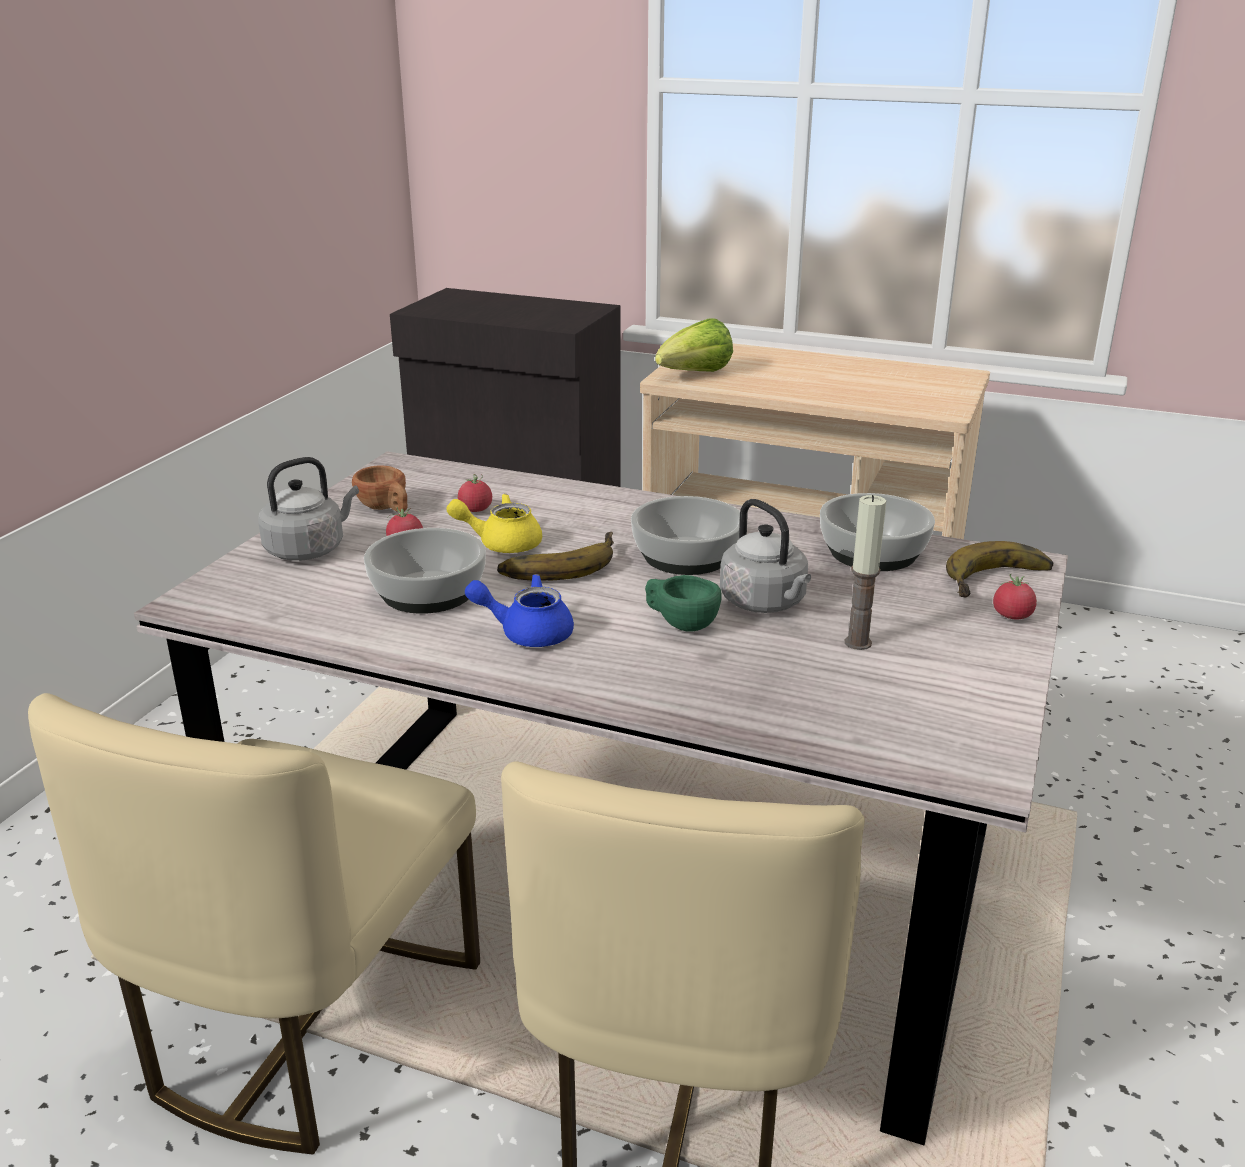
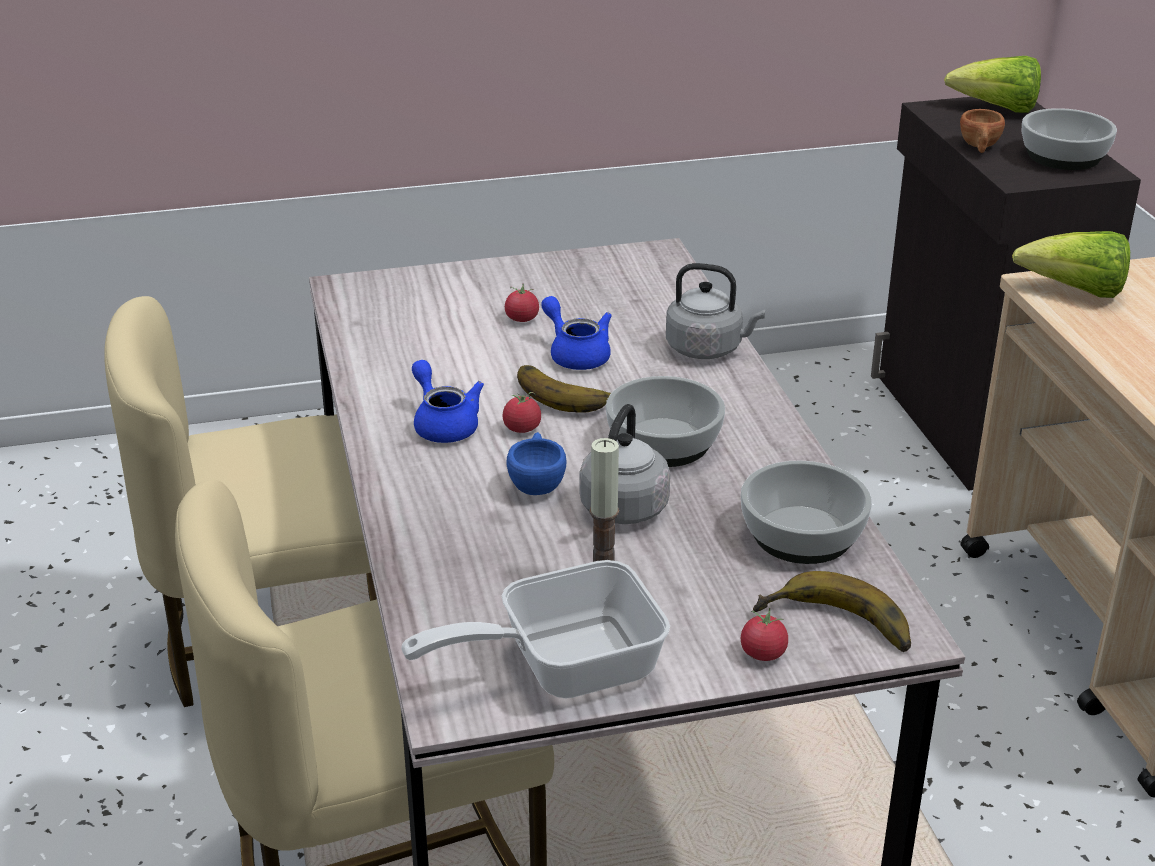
camera: 55 degrees right, 5 degrees up
(309, 549) = (467, 288): grey kettle -> grey kettle (708, 349)
(386, 509) = (572, 285): brown cup -> brown cup (979, 148)
(427, 591) = (458, 359): bowl -> bowl (1063, 156)
(457, 299) = (997, 109): none -> lettuce
(475, 509) = (621, 319): tomato -> tomato (522, 428)
(501, 543) = (576, 354): yellow teapot -> blue teapot
(680, 623) = (537, 483): green cup -> blue cup
(964, 699) = (562, 666): none -> frying pan

